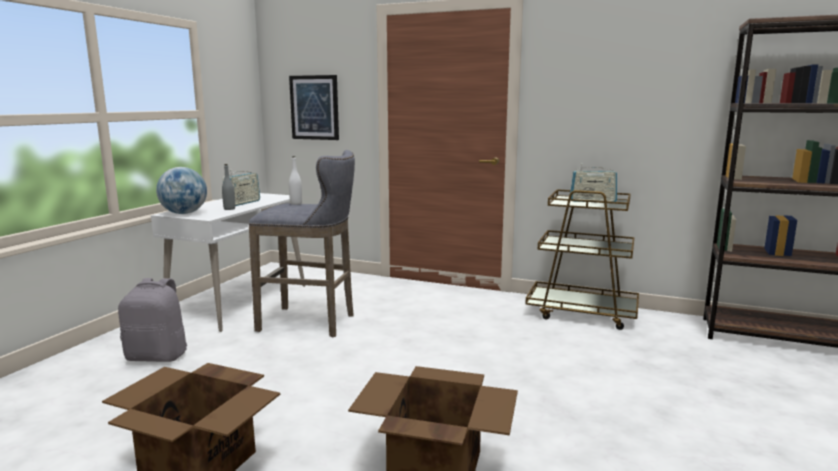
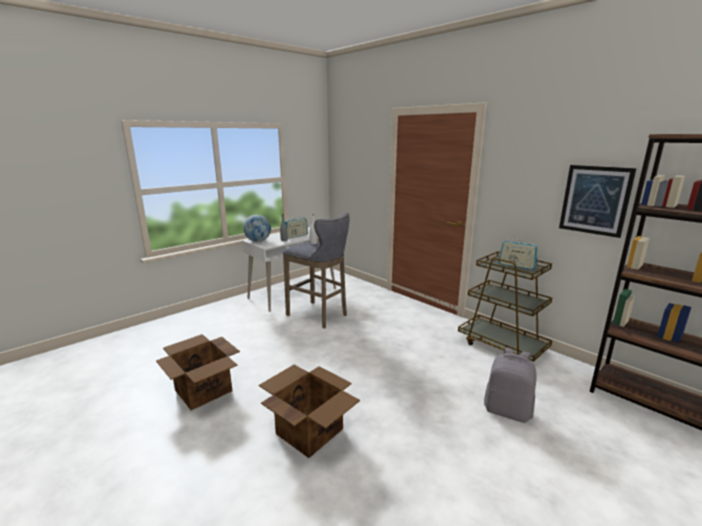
camera: 25 degrees right, 5 degrees up
(158, 356) = (230, 320): grey backpack -> grey backpack (507, 411)
(314, 107) = (355, 175): picture -> picture (595, 200)

